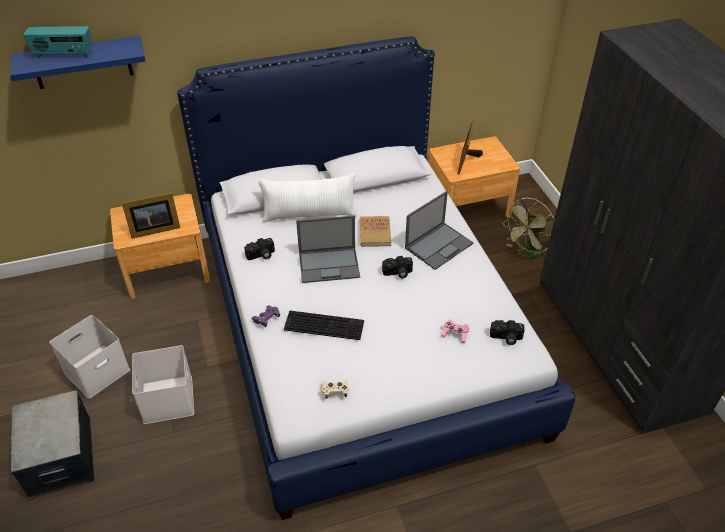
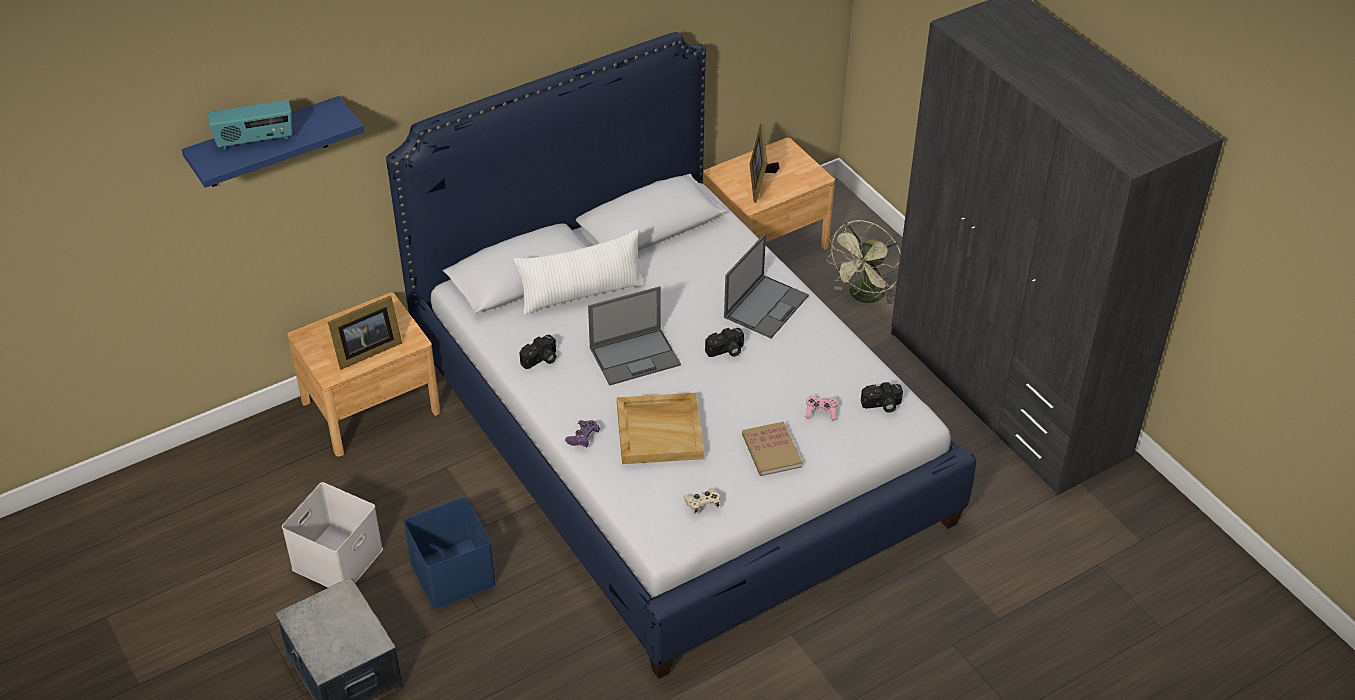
camera: 15 degrees left, 0 degrees up
(167, 398) = (450, 573): white storage box -> blue storage box
(325, 325) = (660, 431): keyboard -> beige tray
(375, 233) = (678, 304): book -> book (771, 451)

